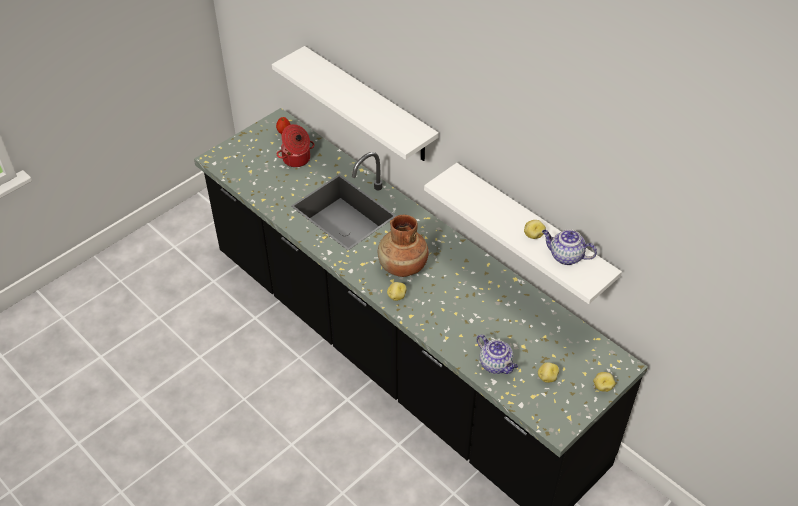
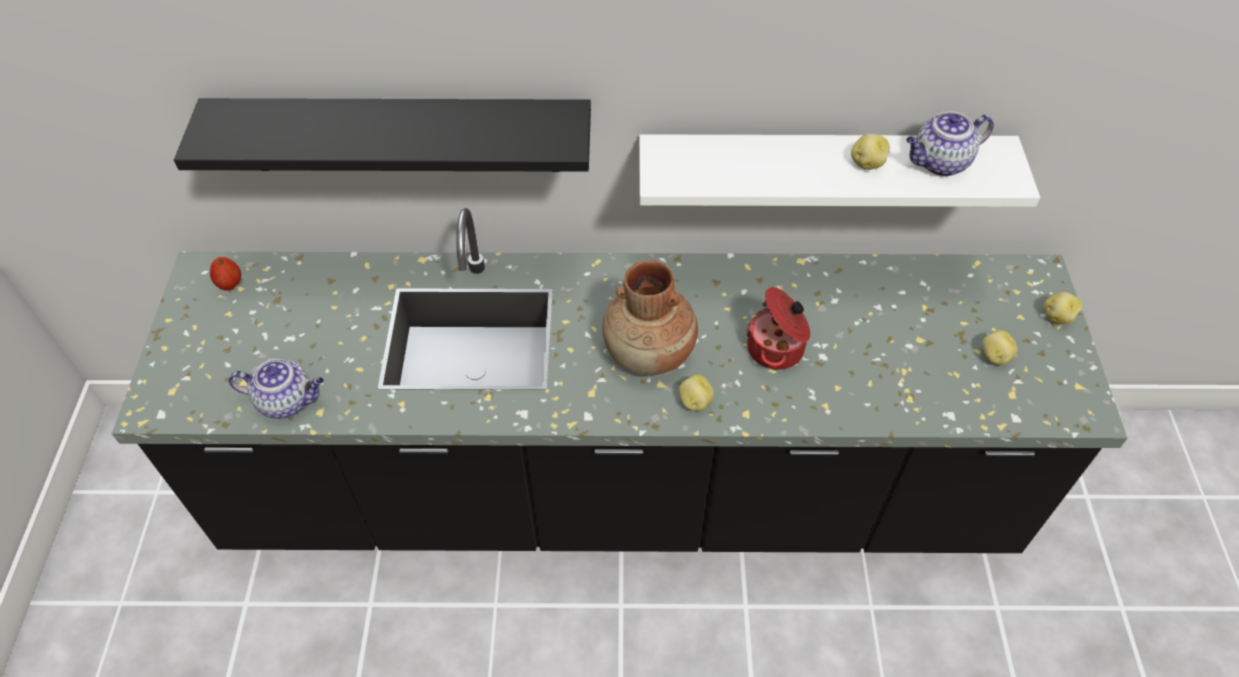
camera: 45 degrees left, 5 degrees up
(296, 159) = (302, 311): cooking pot -> cooking pot (777, 349)
(369, 105) = (402, 135): white shelf -> black shelf
(496, 364) = (924, 390): teapot -> teapot (287, 401)

